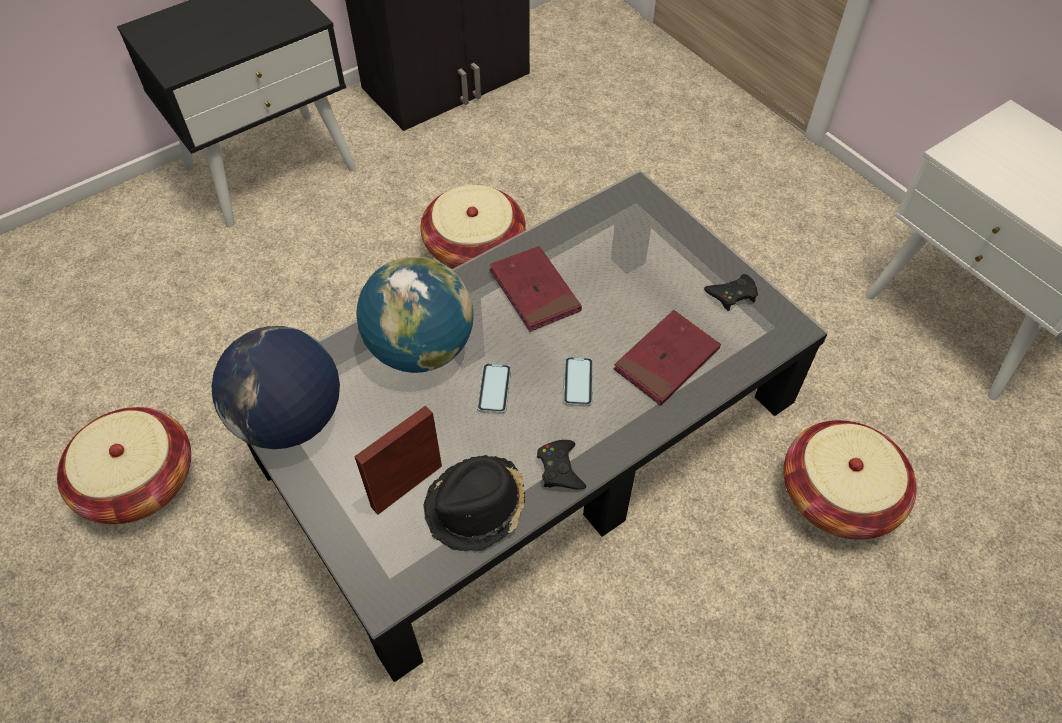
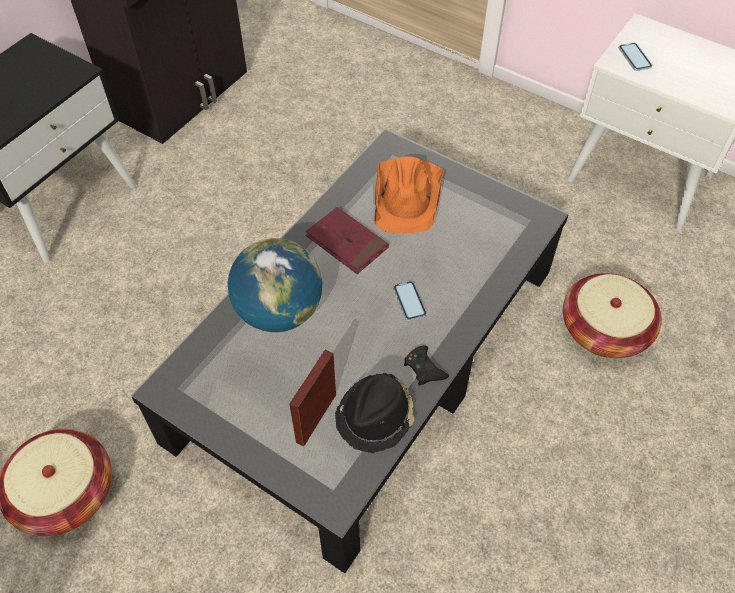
camera: 20 degrees left, 0 degrees up
(290, 420) = (201, 397): globe -> none
(474, 248) = (263, 224): basket -> none
(494, 389) = (349, 325): phone -> phone (634, 58)
(632, 257) = (408, 196): none -> orange hat
(666, 360) = (466, 266): red book -> none
(732, 295) = (492, 204): black game controller -> none

